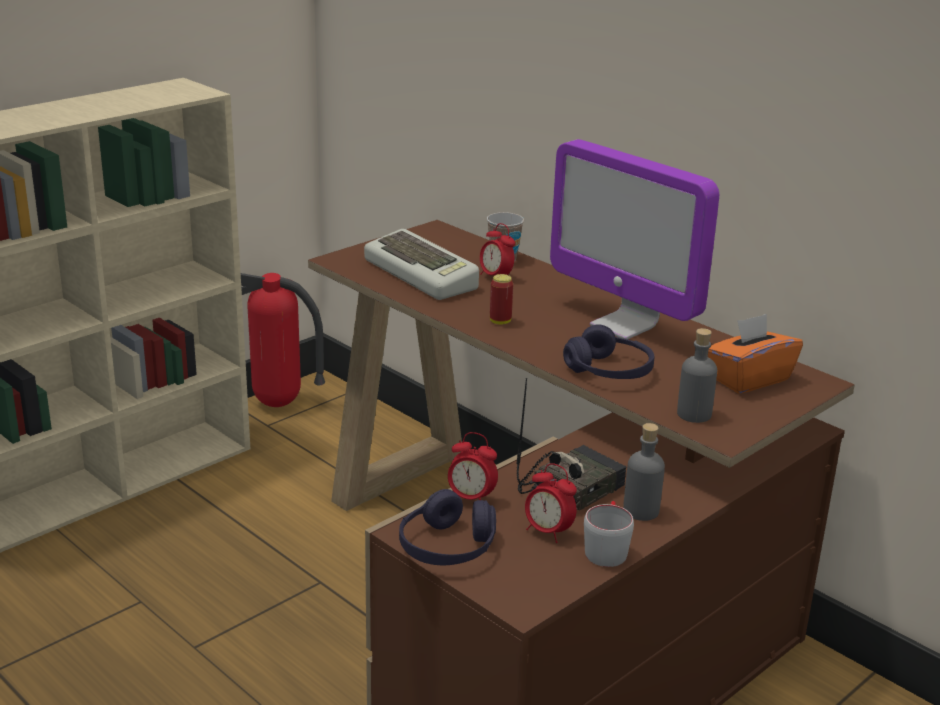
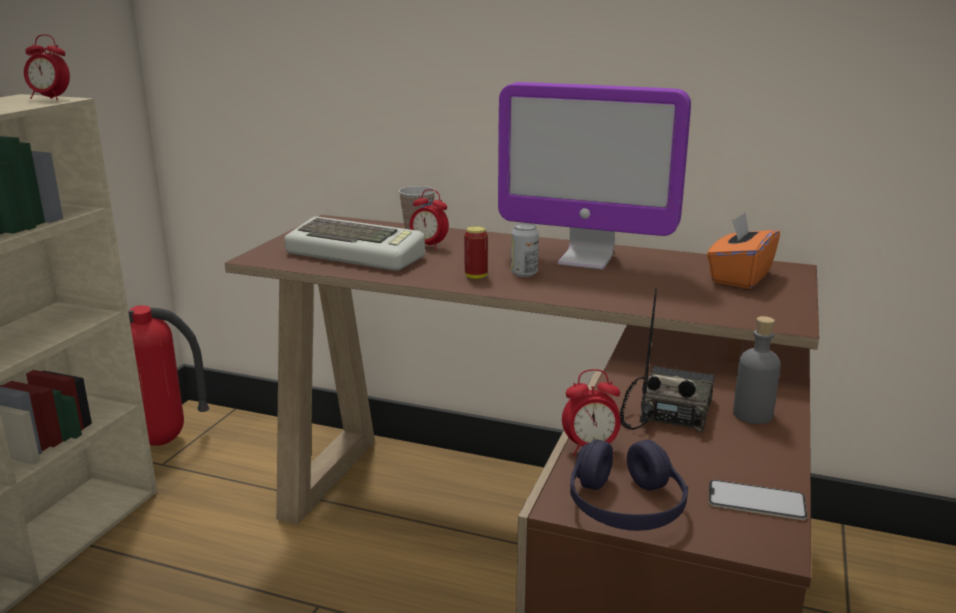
camera: 25 degrees left, 5 degrees down
(547, 328) = (524, 273): none -> can
(548, 532) = (700, 459): alarm clock -> alarm clock (50, 98)
(551, 573) = (756, 500): none -> phone
(606, 548) = (770, 458): grey mug -> none
(609, 371) = (623, 295): purple headphones -> none
(694, 414) = (739, 312): grey bottle -> none

